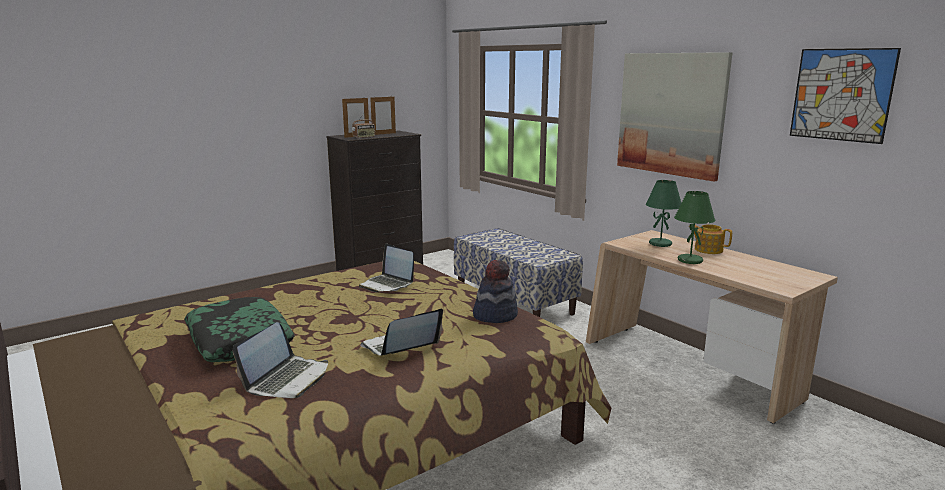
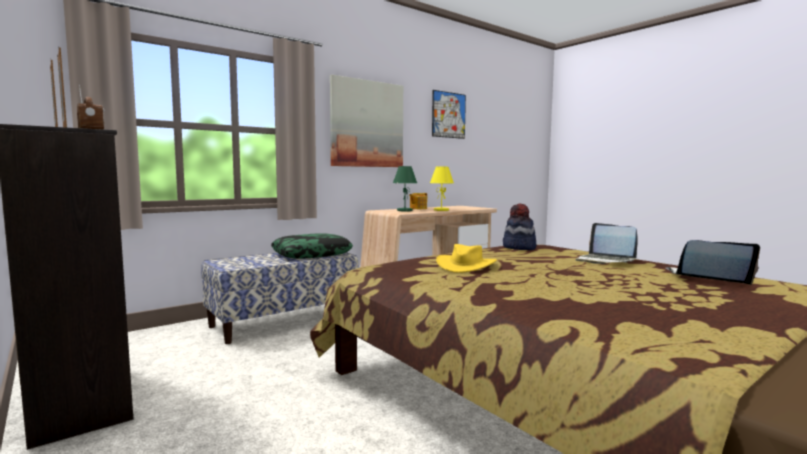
camera: 90 degrees left, 10 degrees down
(238, 340) = (671, 297): pillow -> pillow (312, 254)
(387, 285) = (465, 265): laptop -> yellow hat
(689, 260) = (441, 210): green table lamp -> yellow table lamp

